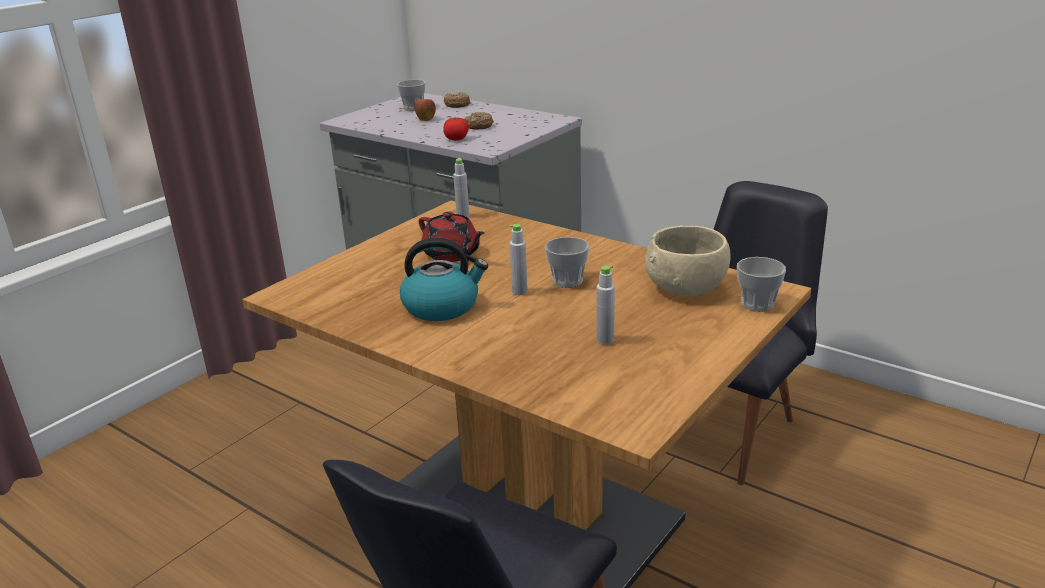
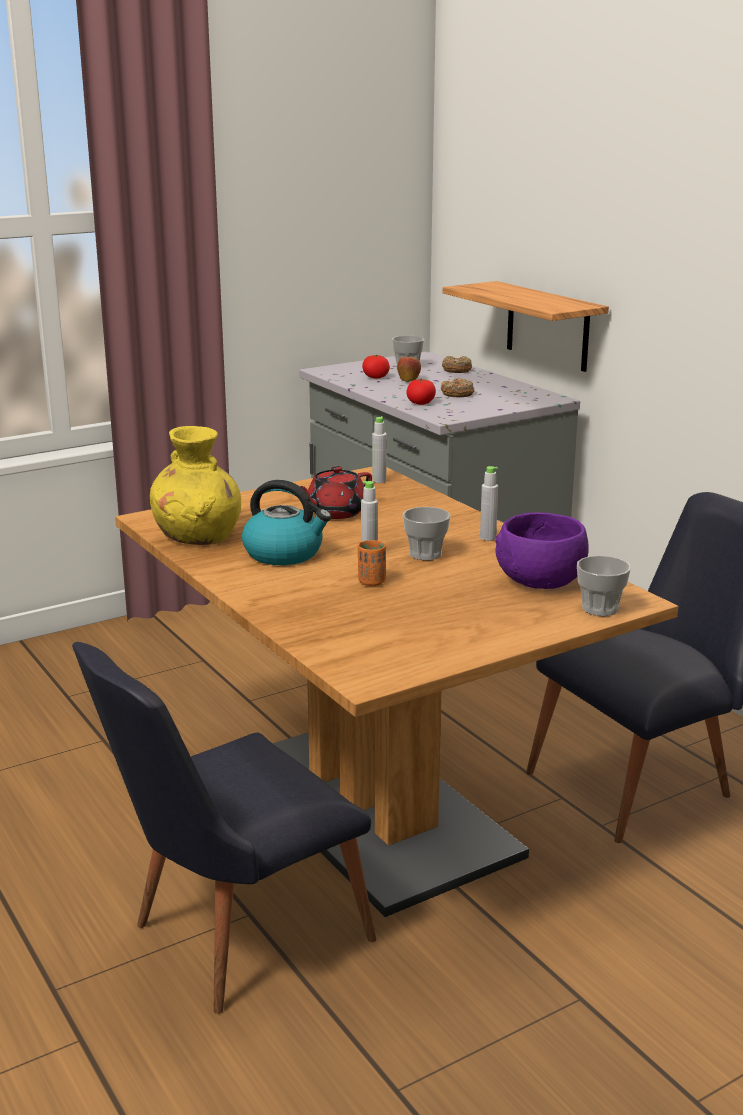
camera: 20 degrees right, 5 degrees down
(345, 306) = (198, 537): none -> yellow vase
(395, 121) = (375, 377): none -> tomato
(452, 255) = (335, 512): red teapot -> red teapot turned 75 degrees clockwise
(538, 58) = (547, 326): none -> shelf
(546, 319) = (371, 582): none -> orange cup
(605, 340) = (410, 608): grey bottle -> grey bottle (488, 537)
(685, 288) = (539, 582): beige bowl -> purple bowl

